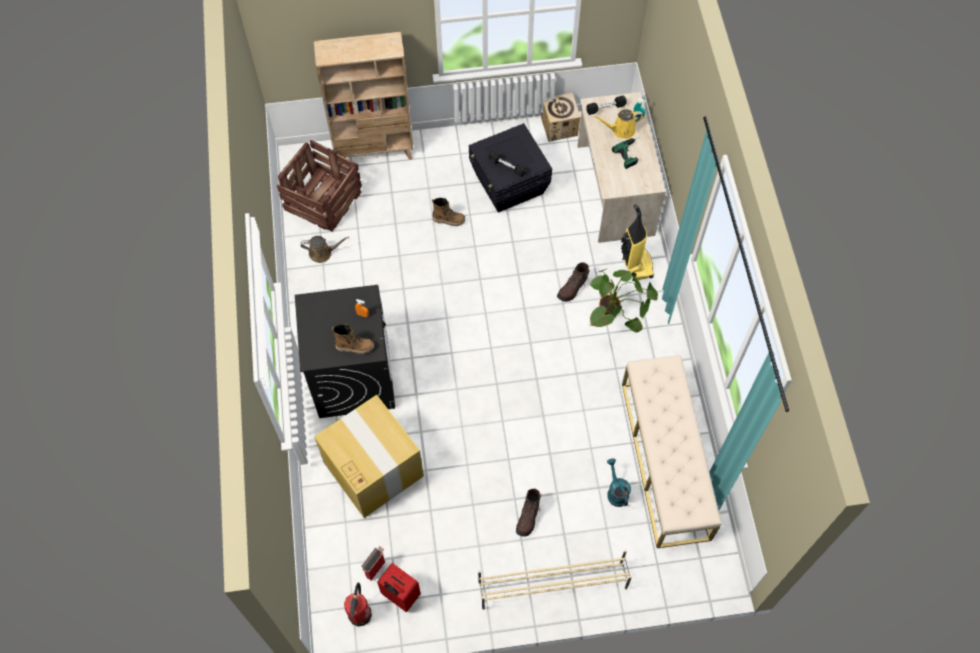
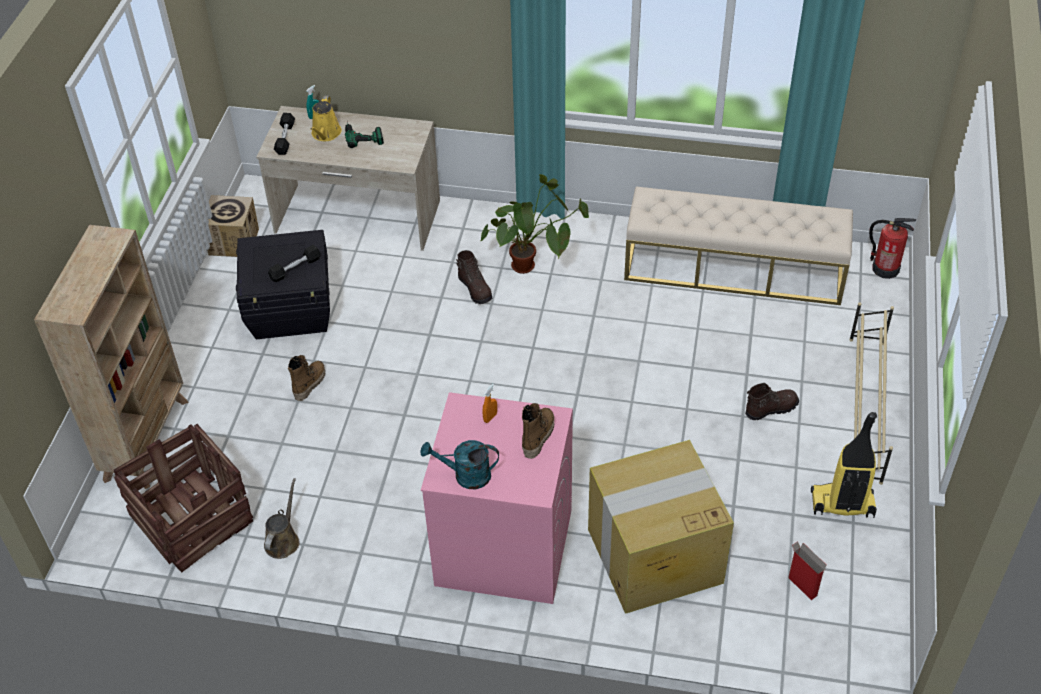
camera: 70 degrees left, 15 degrees down
(353, 376) = (503, 547): black washing machine -> pink washing machine
(360, 614) = (861, 619): fire extinguisher -> fire extinguisher (885, 268)
(400, 595) = (845, 567): red suitcase -> none
(528, 517) = (770, 409): brown boot -> brown boot turned 60 degrees counterclockwise
(616, 491) = (760, 321): turquoise watering can -> turquoise watering can (465, 476)
(635, 263) = (468, 226): vacuum cleaner -> vacuum cleaner (842, 505)

